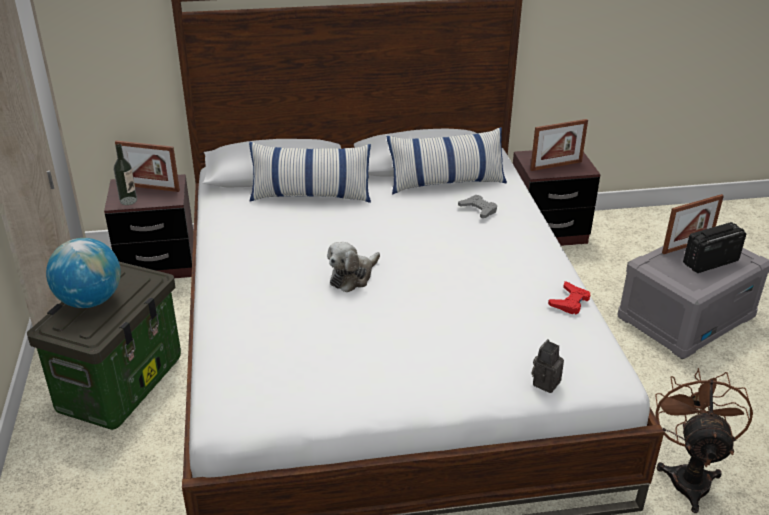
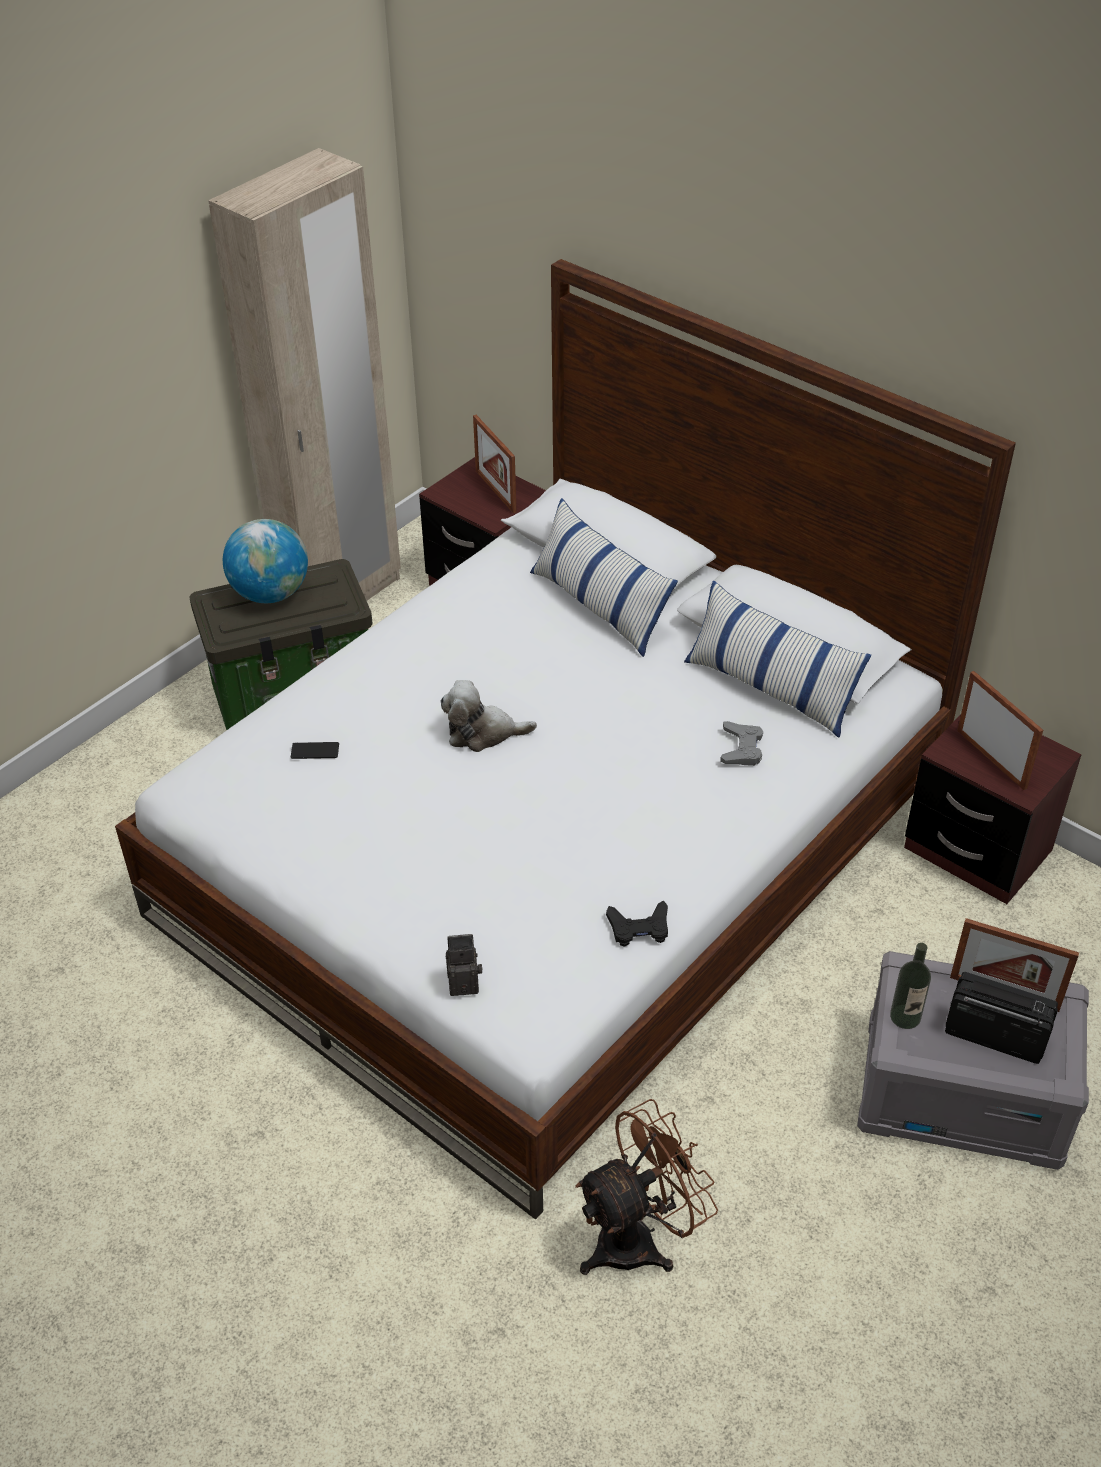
camera: 50 degrees right, 10 degrees up
(128, 201) = (454, 495): bottle -> bottle (905, 1016)
(278, 342) = (315, 751): none -> phone
(556, 166) = (991, 759): picture frame -> picture frame turned 150 degrees counterclockwise
(569, 302) = (639, 928): red game controller -> black game controller

